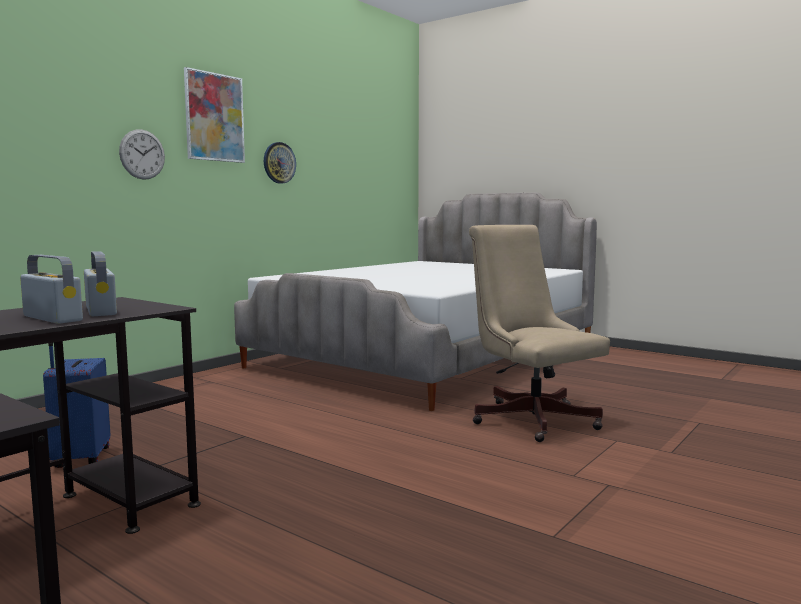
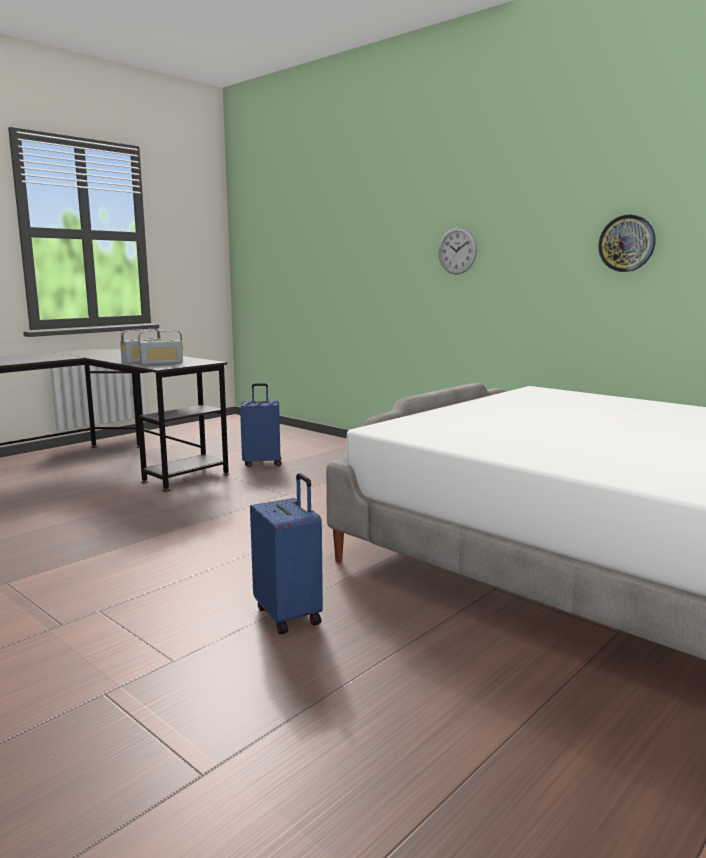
camera: 95 degrees right, 5 degrees up
(214, 117) = (535, 199): picture -> none
(530, 418) = (289, 615): beige office chair -> blue suitcase

